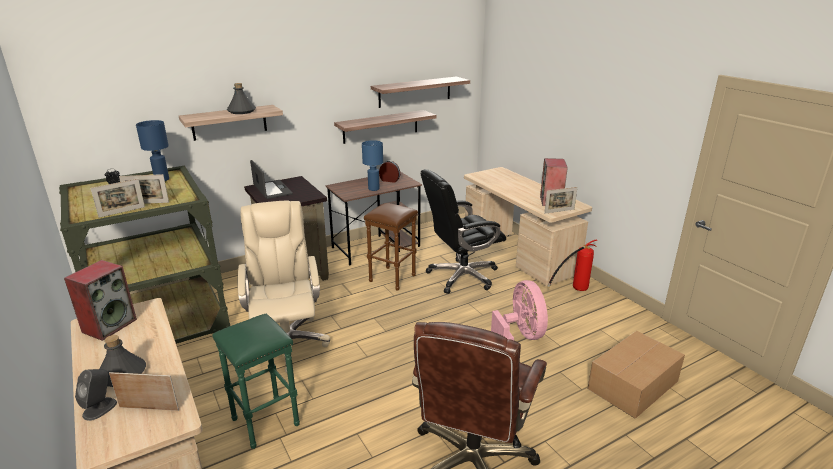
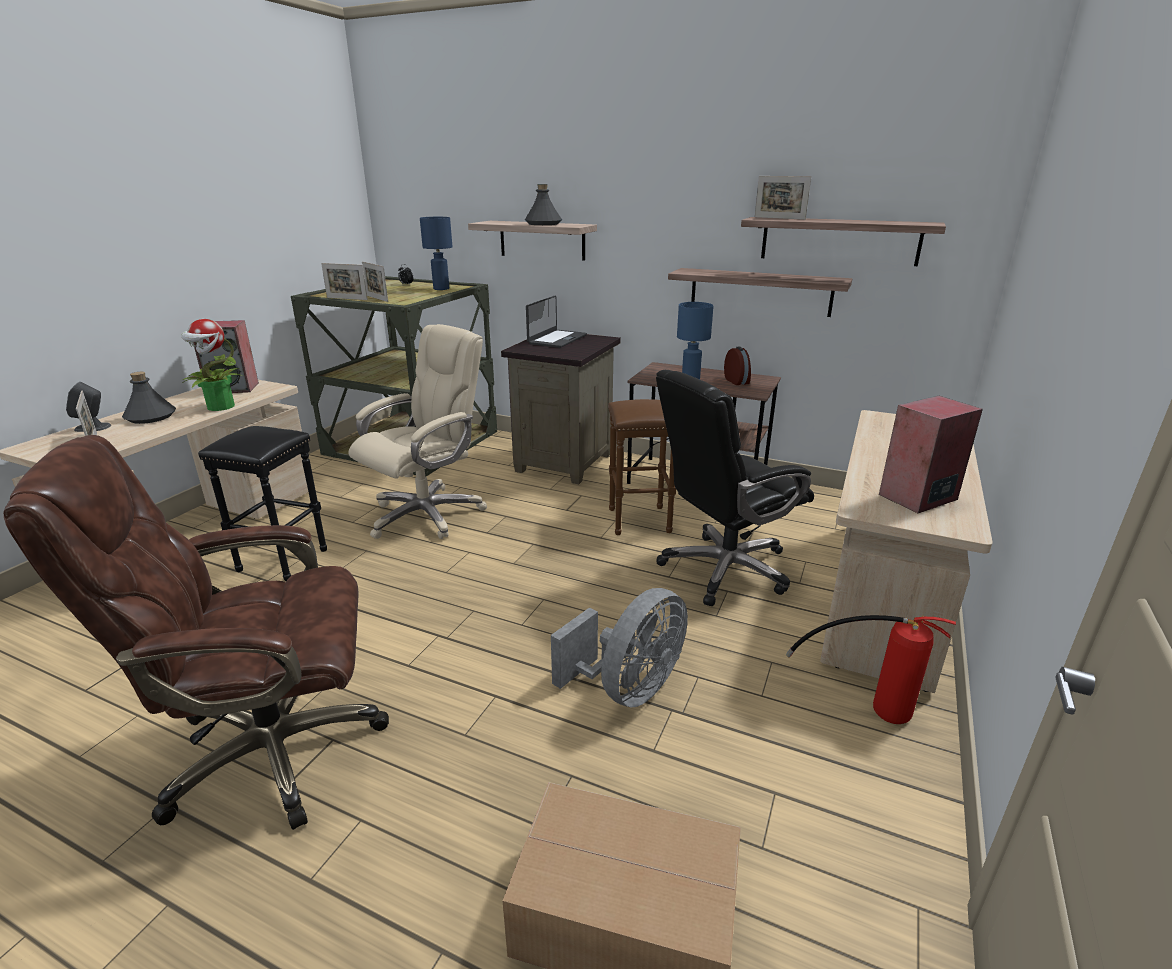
camera: 55 degrees right, 0 degrees up
(155, 337) = (220, 407): none -> potted plant
(267, 421) = (283, 561): green stool -> black stool
(462, 276) = (724, 569): black office chair -> black office chair turned 60 degrees counterclockwise
(520, 336) = (628, 688): pink fan -> grey fan
(559, 211) = (888, 515): picture frame -> picture frame (779, 218)

